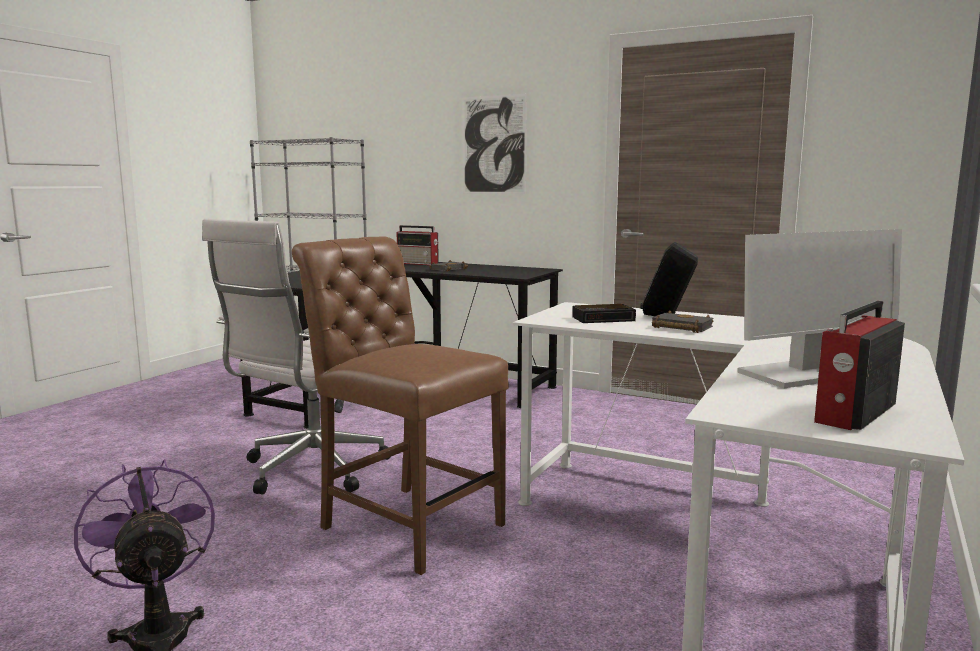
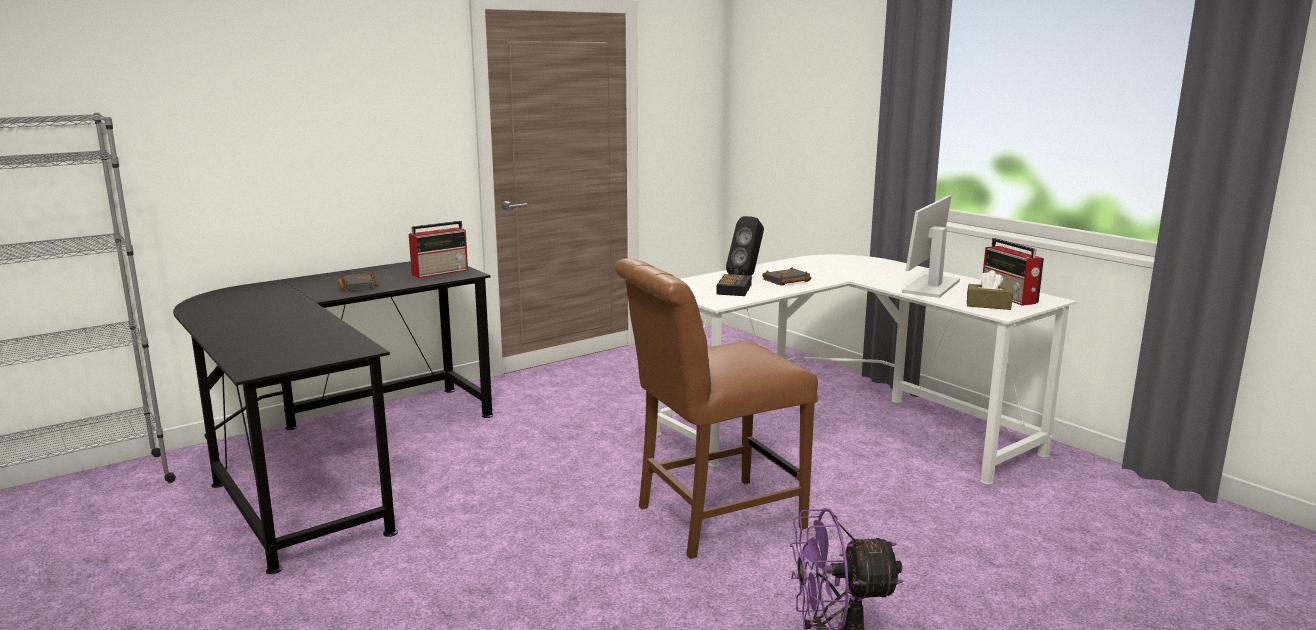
camera: 65 degrees left, 5 degrees up
(309, 471) = (540, 548): white office chair -> none
(418, 263) = (271, 289): radio -> radio (441, 272)
(493, 145) = (337, 116): picture -> none
(764, 404) = (988, 305): none -> brown tissue box
(808, 373) = (931, 286): monitor -> monitor turned 150 degrees counterclockwise

